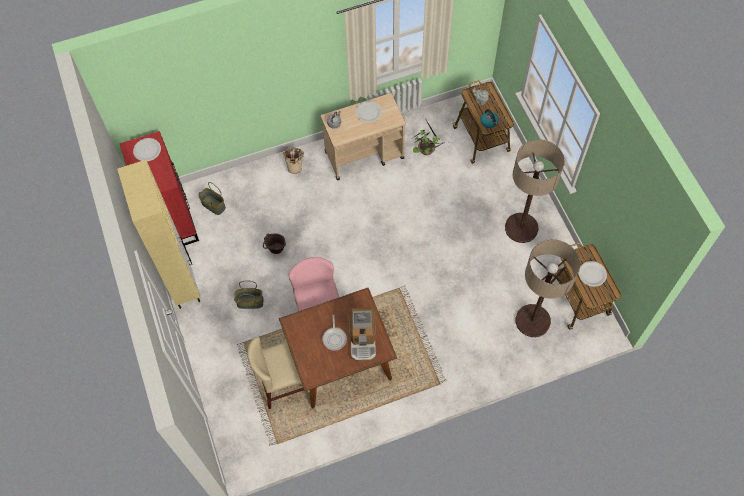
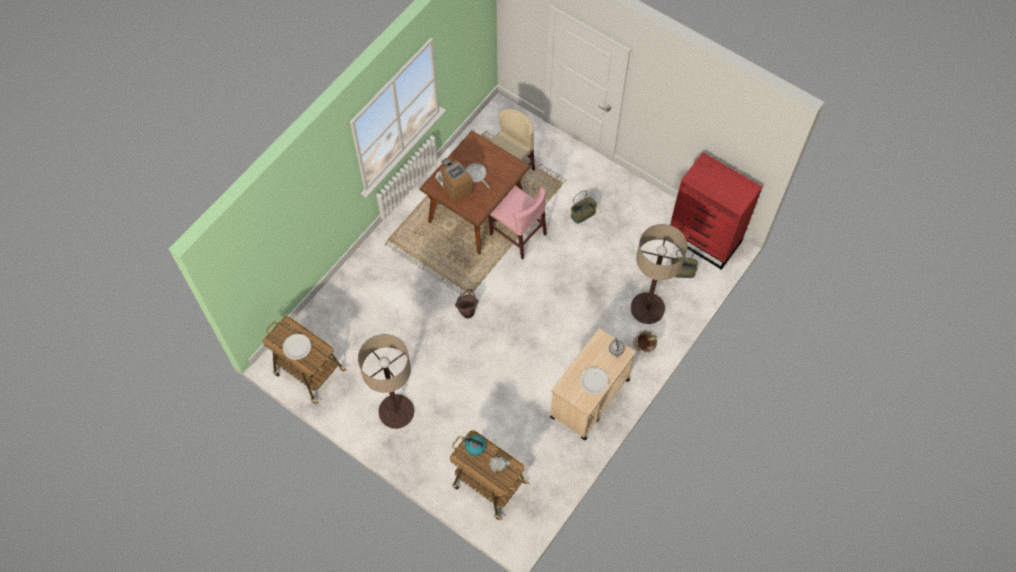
camera: 145 degrees right, 0 degrees up
(147, 150) = (734, 193): white plate -> none
(183, 282) = (648, 198): beige cabinet -> none
(276, 251) = (596, 264): brown bucket -> brown bucket (467, 311)
(426, 150) = (535, 439): potted plant -> none
(532, 321) = (340, 331): floor lamp -> floor lamp (647, 308)

